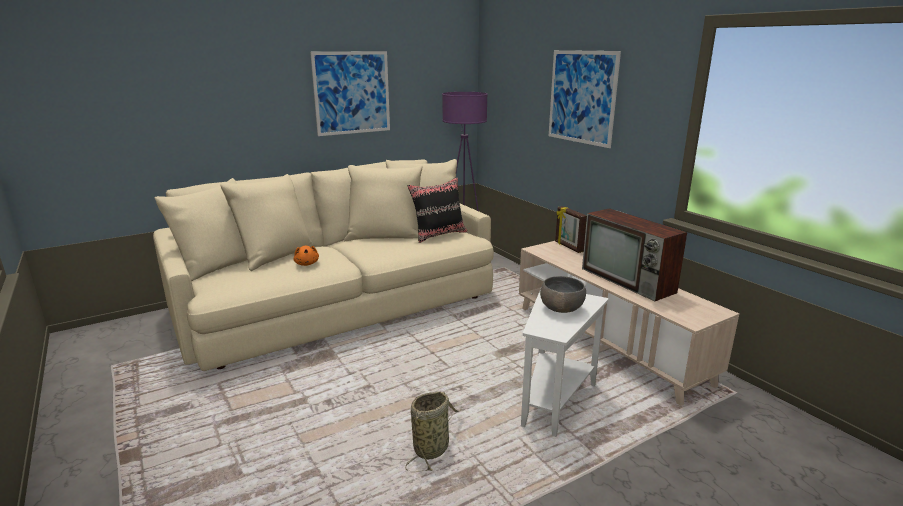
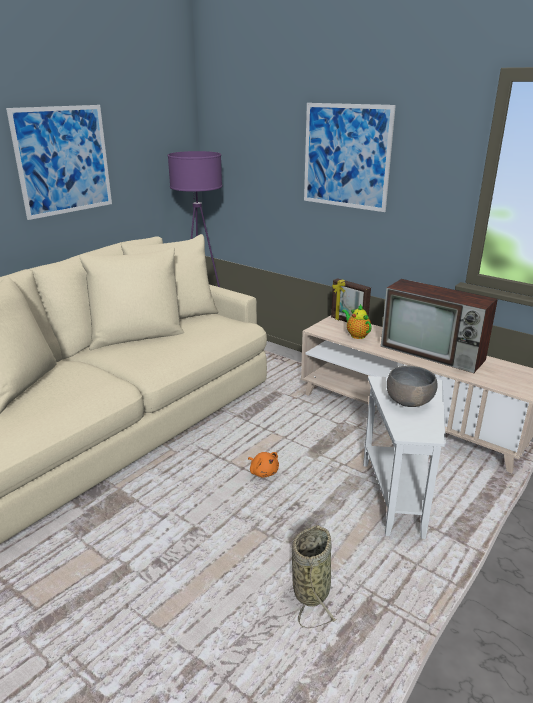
camera: 20 degrees left, 5 degrees up
(307, 264) = (69, 391): orange plush toy -> orange plush toy (263, 472)
(439, 234) = (203, 326): black pillow -> none
(567, 257) = (356, 335): none -> teapot

